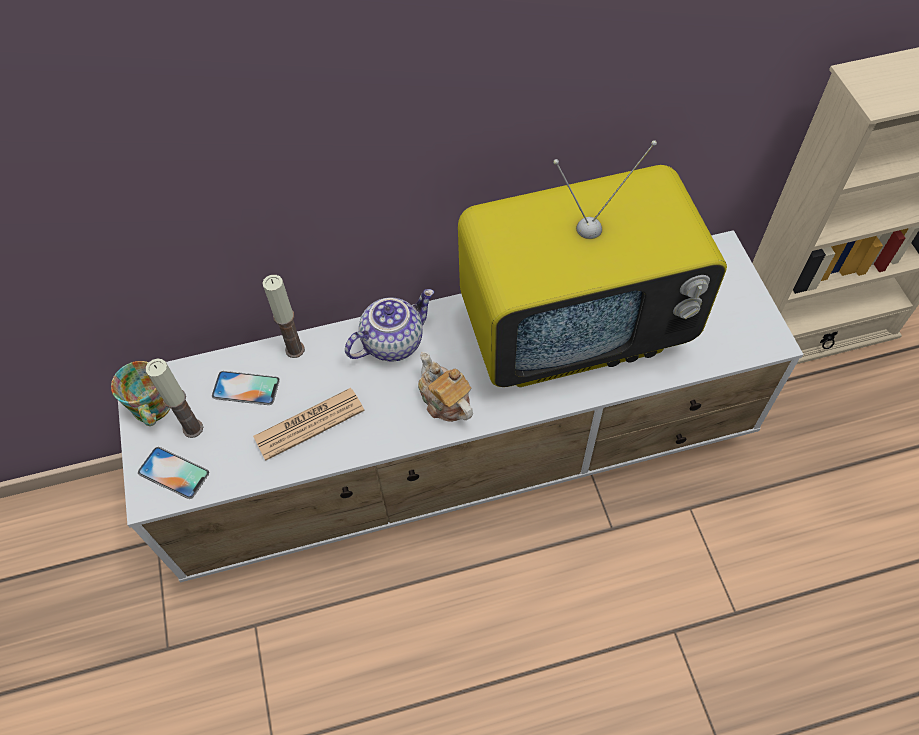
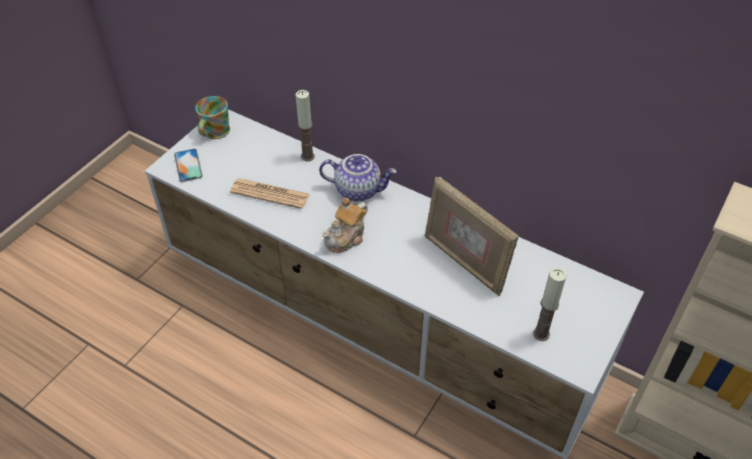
camera: 45 degrees right, 10 degrees down
(193, 428) = (219, 154): candle -> candle (541, 334)
(246, 388) = (264, 155): phone -> none
(444, 401) = (346, 238): teapot -> teapot turned 150 degrees counterclockwise
(575, 329) = (464, 262): television -> picture frame

